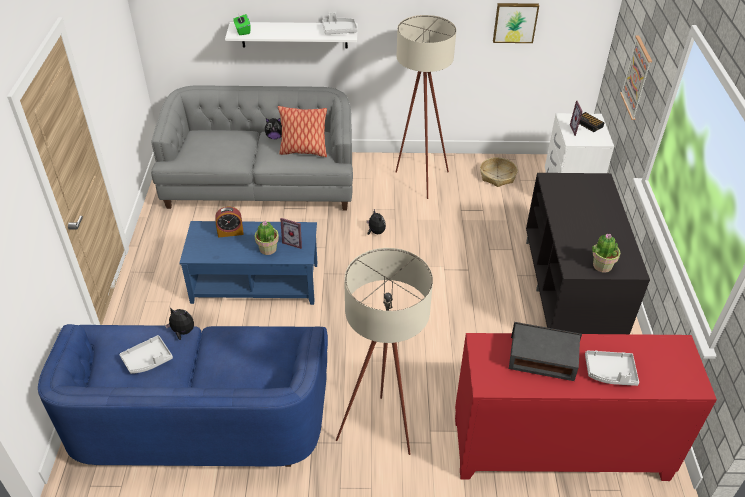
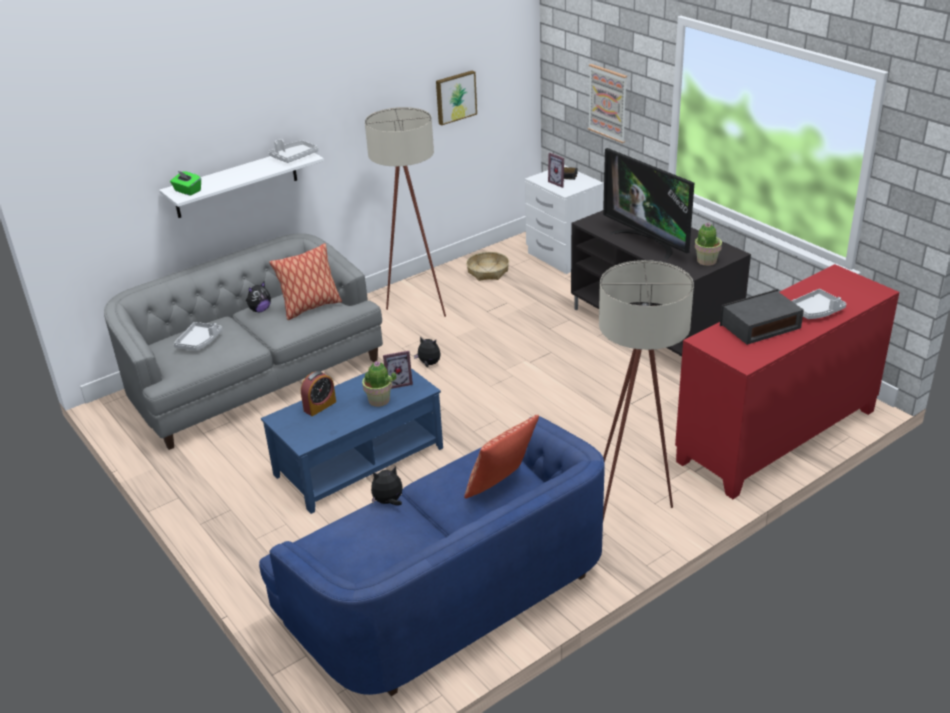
camera: 35 degrees left, 10 degrees down
(148, 360) = (388, 538): grey tray -> grey tray (199, 342)
(255, 366) = (501, 485): none -> pillow
(575, 221) = (647, 242): none -> television

